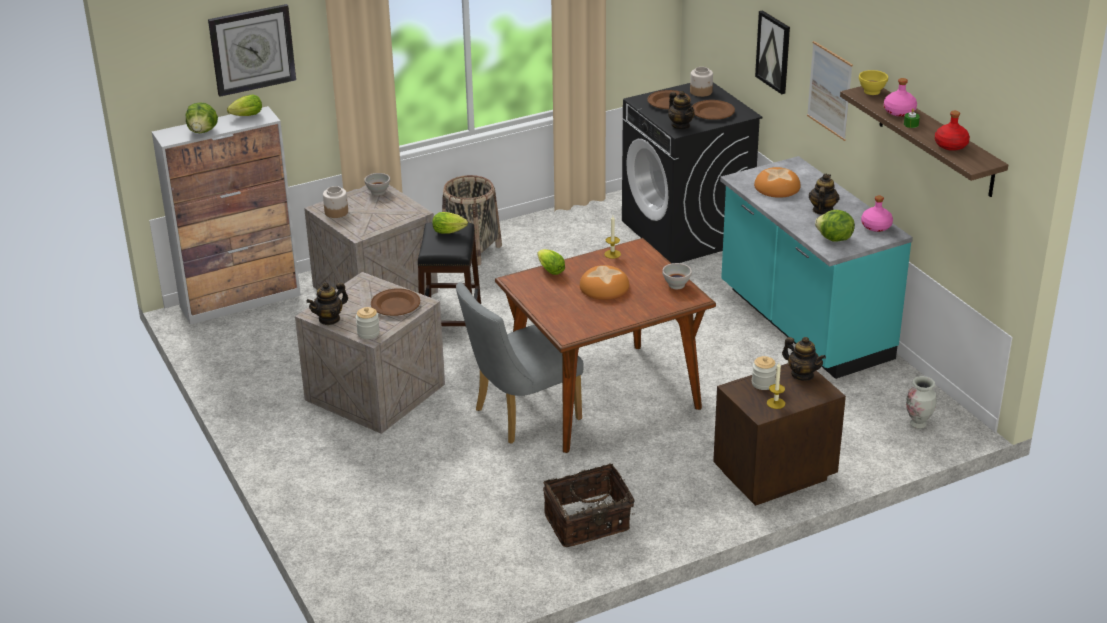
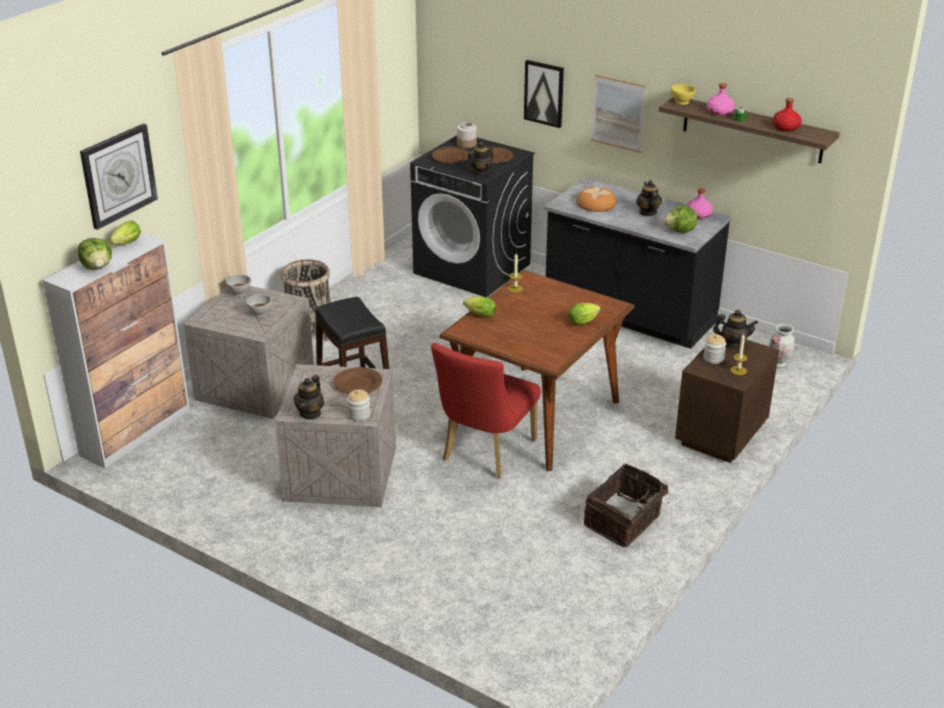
camera: 30 degrees left, 0 degrees up
(336, 212) = (219, 320): jar -> none
(450, 232) = (348, 308): lettuce -> lettuce (584, 321)
(520, 416) = (485, 453): grey chair -> red chair
(604, 287) = (538, 316): bread -> none
(676, 285) = (591, 299): white bowl -> white bowl (260, 313)
(680, 125) = (480, 173): teapot -> teapot turned 75 degrees counterclockwise
(803, 325) = (629, 315): turquoise counter -> black counter

